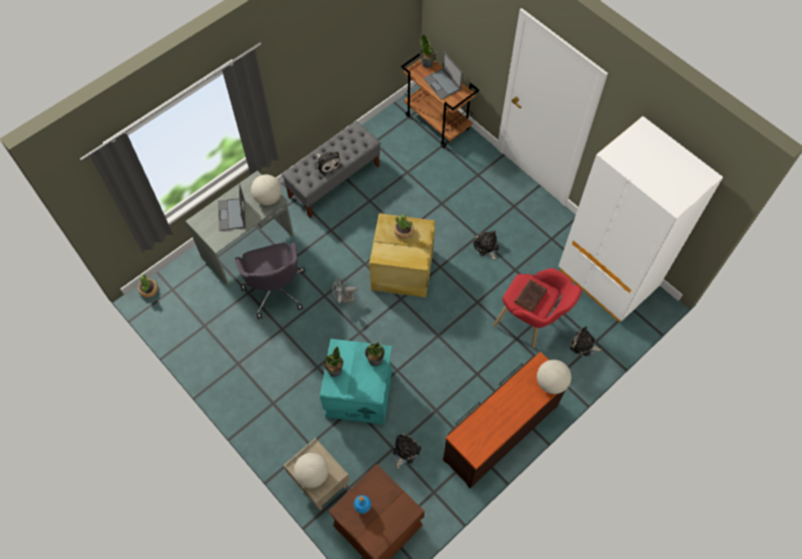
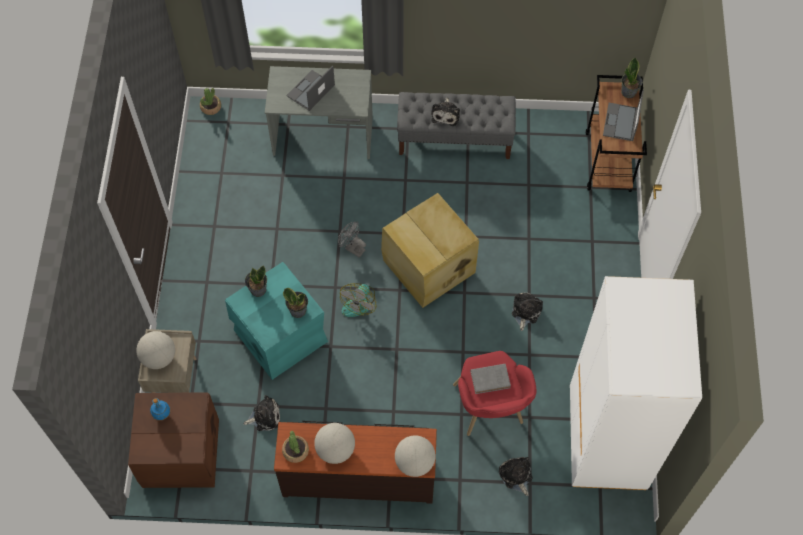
camera: 45 degrees right, 0 degrees up
(268, 198) = (354, 101): globe -> globe (335, 450)
(275, 289) = (307, 191): grey office chair -> none
(384, 328) = (359, 302): none -> fan
(404, 231) = (440, 225): potted plant -> potted plant (296, 451)
(531, 296) = (491, 379): brown book -> grey book

